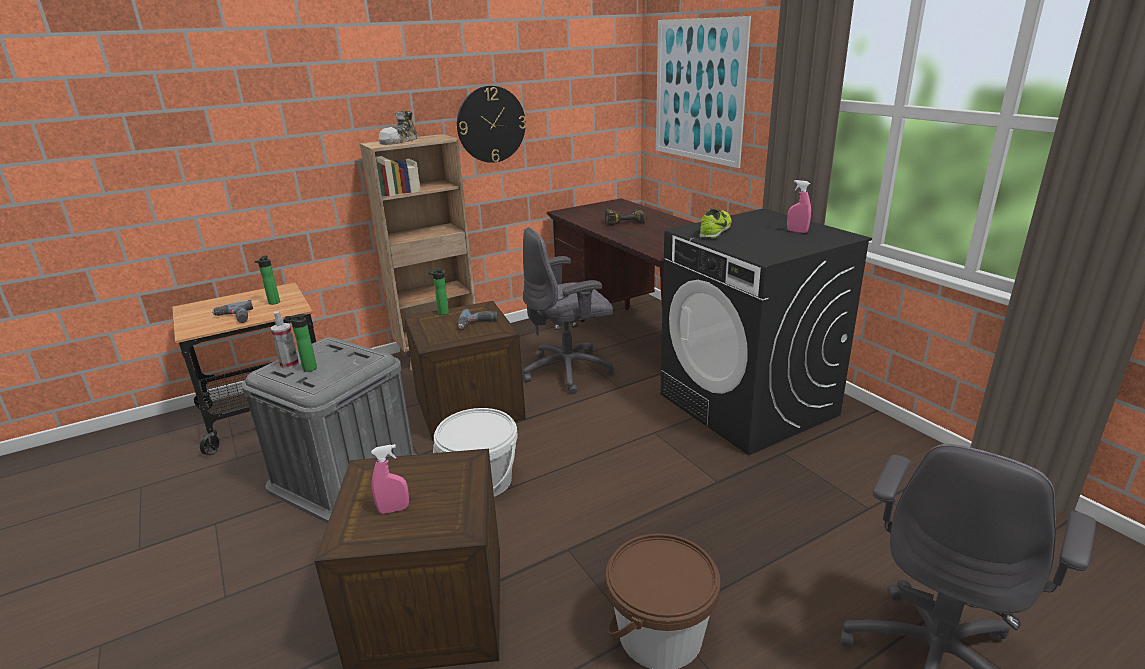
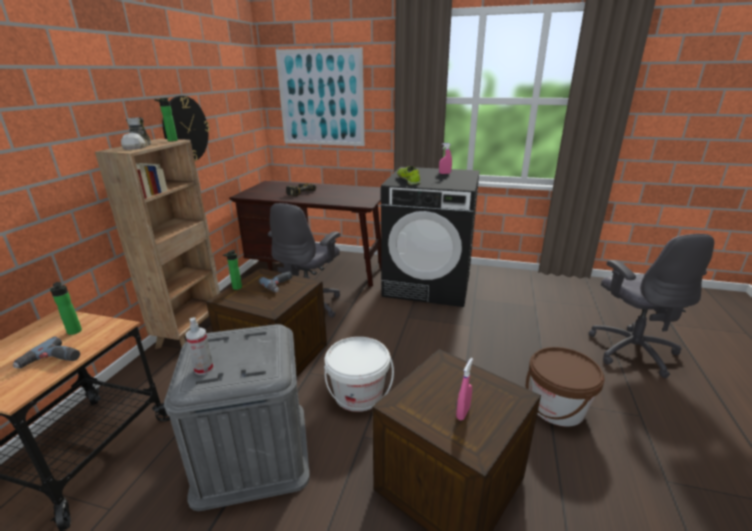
camera: 45 degrees left, 0 degrees up
(307, 369) = (231, 363): bottle -> bottle (171, 141)

